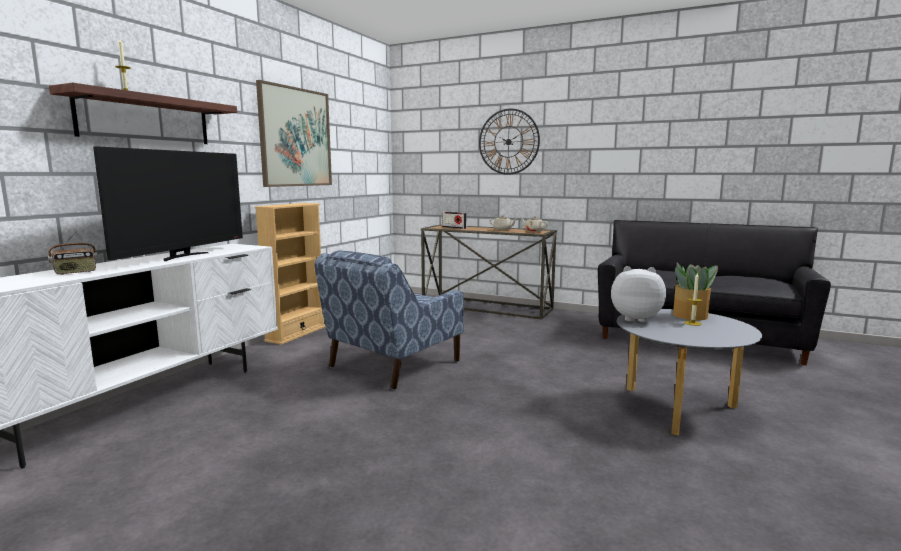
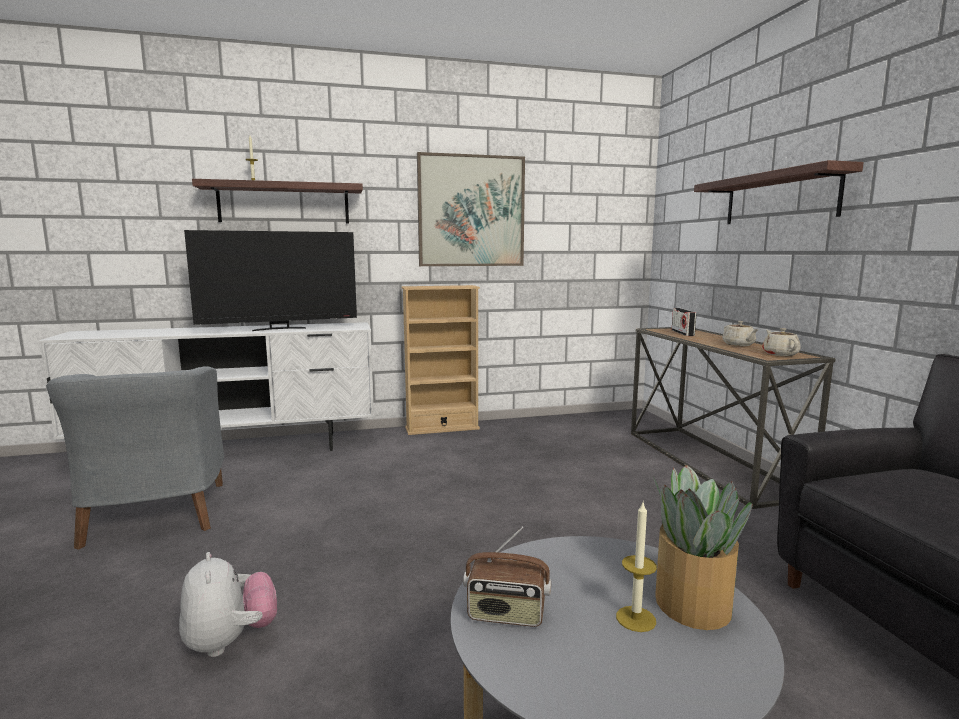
camera: 50 degrees right, 0 degrees up
(75, 272) = (180, 331): radio -> radio (506, 615)
(219, 460) = (154, 516): none -> grey armchair
(393, 365) = (431, 492): blue armchair -> none
(508, 141) = (779, 198): wall clock -> shelf
(635, 318) = (568, 553): plush toy -> plush toy (230, 641)

